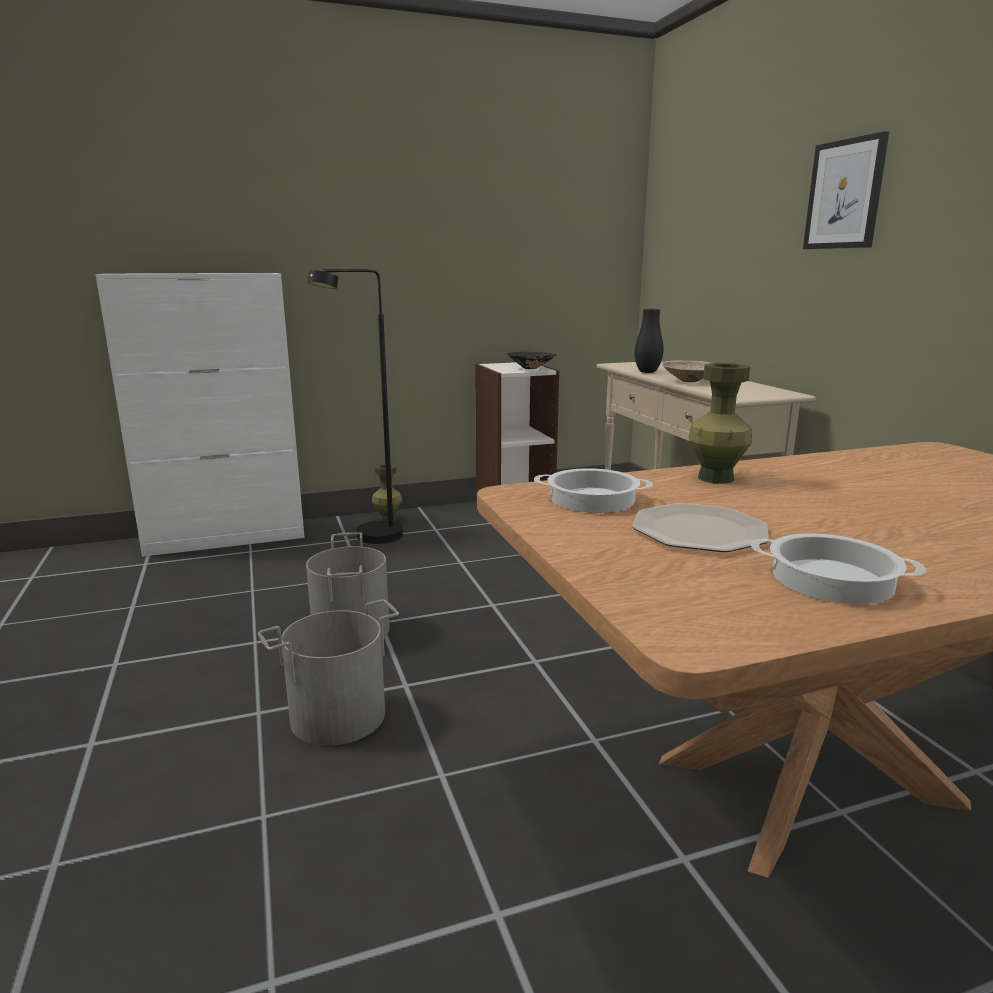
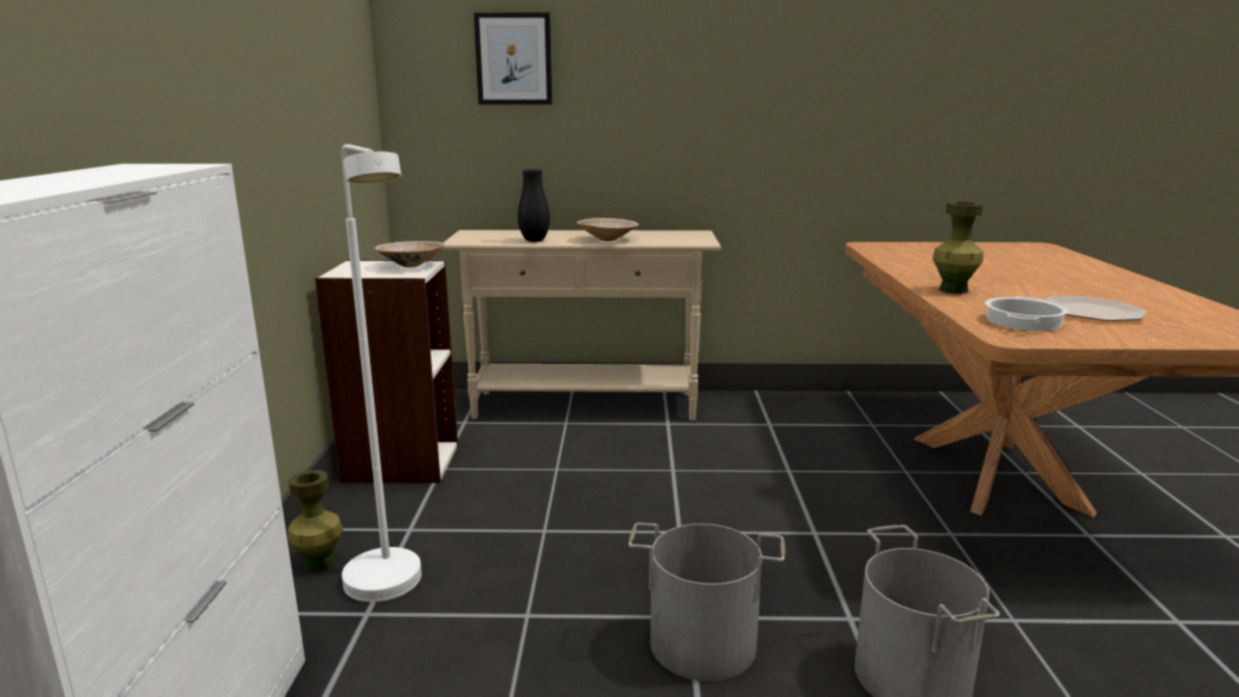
camera: 70 degrees left, 0 degrees up
(370, 539) = (391, 590): black floor lamp -> white floor lamp
(531, 368) = (411, 265): black bowl -> beige bowl
(832, 579) = (1169, 305): cooking pot -> none
(844, 194) = (709, 58): picture -> picture (514, 59)

